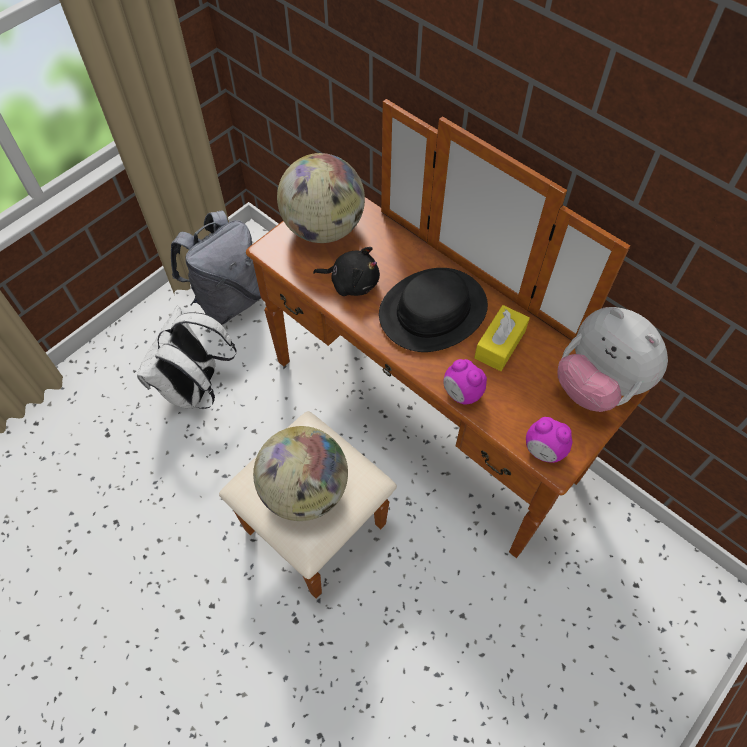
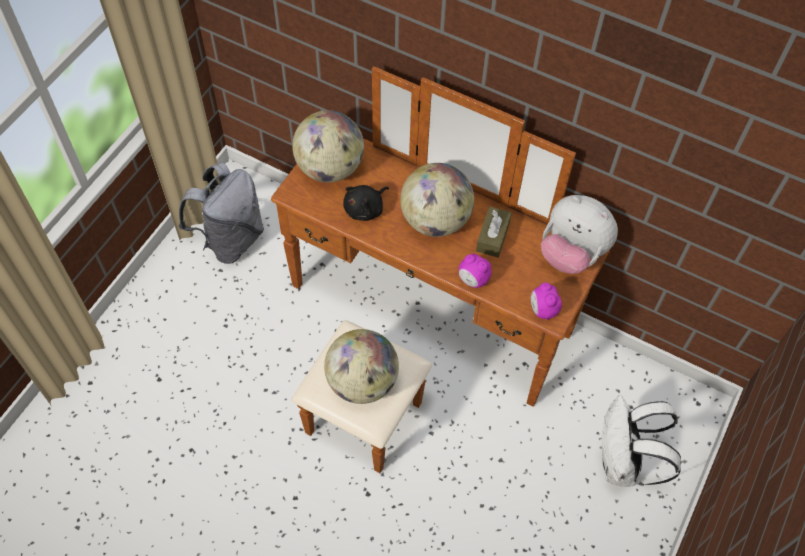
camera: 15 degrees left, 0 degrees up
(196, 389) = (226, 324): white backpack -> white backpack (622, 464)
(352, 282) = (365, 209): black plush toy -> black plush toy turned 135 degrees clockwise
(433, 311) = (435, 220): black hat -> globe
(500, 344) = (492, 237): yellow tissue box -> brown tissue box
(543, 450) = (542, 310): alarm clock -> alarm clock turned 60 degrees clockwise

